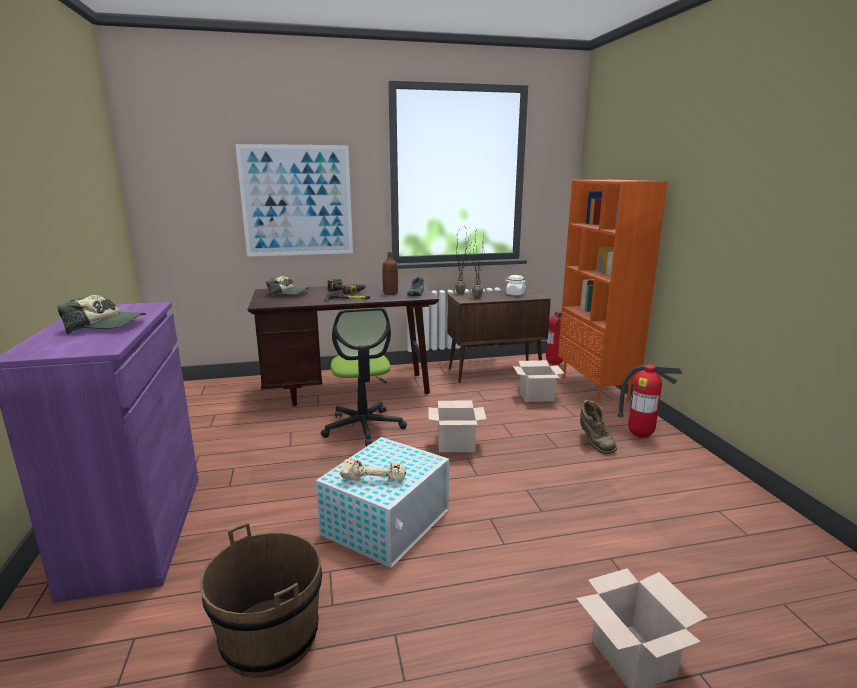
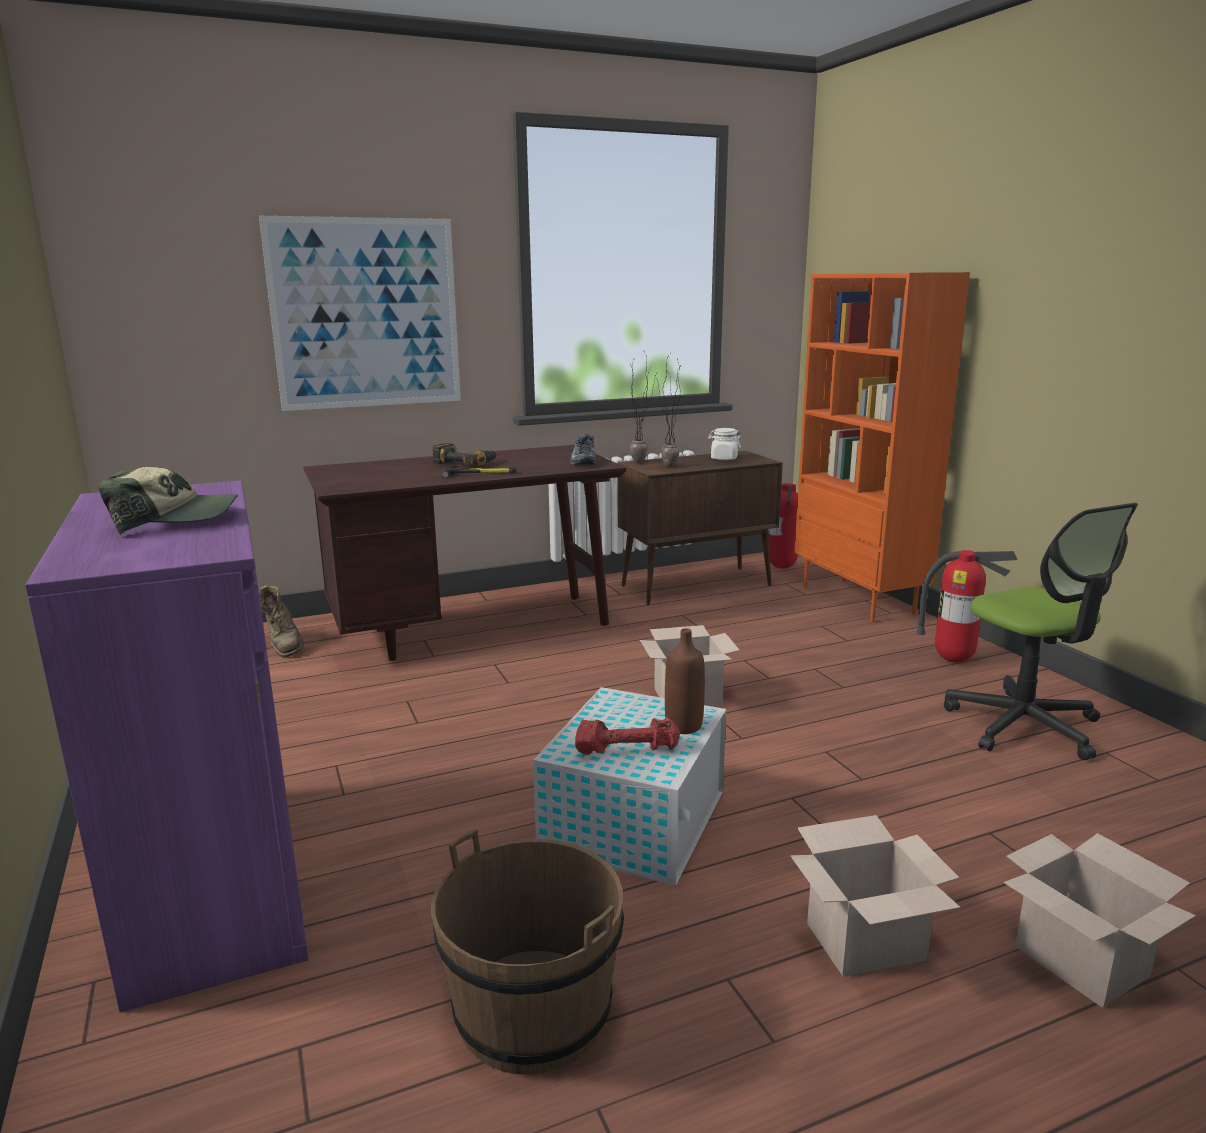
camera: 10 degrees left, 0 degrees up
(288, 293) = (369, 470): cap -> none
(363, 427) = (527, 684): office chair -> office chair (1024, 725)
(373, 479) = (627, 750): beige dumbbell -> red dumbbell
(390, 293) = (541, 463): brown bottle -> brown bottle (683, 726)
(535, 396) = (775, 617): cardboard box -> cardboard box (864, 943)
(594, 443) = (893, 676): brown boot -> brown boot (283, 646)

